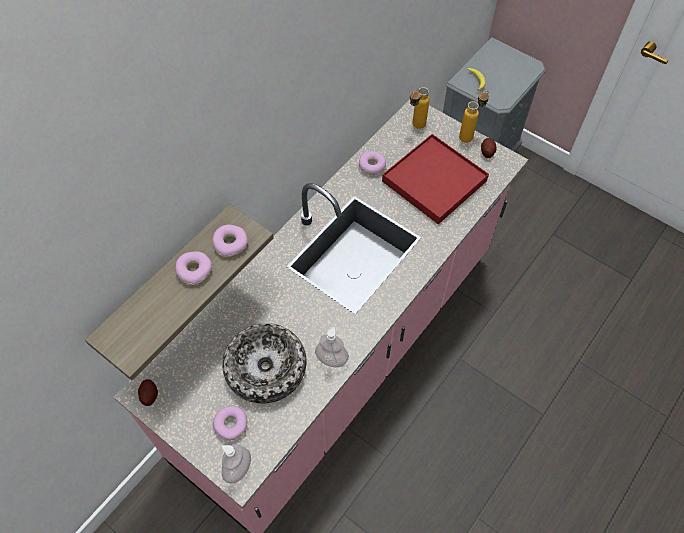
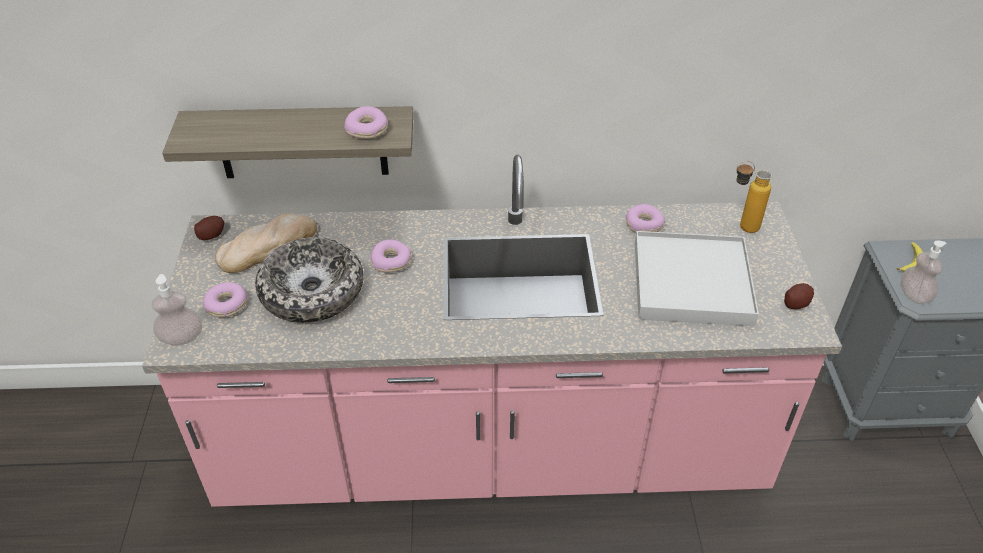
camera: 50 degrees right, 15 degrees down
(194, 270) = (313, 126): donut -> donut (391, 261)
(196, 368) = (268, 246): none -> bread
(331, 359) = (370, 333): soap dispenser -> soap dispenser (914, 295)
(434, 181) = (691, 283): red tray -> white tray
(470, 135) = (797, 275): bottle -> none

